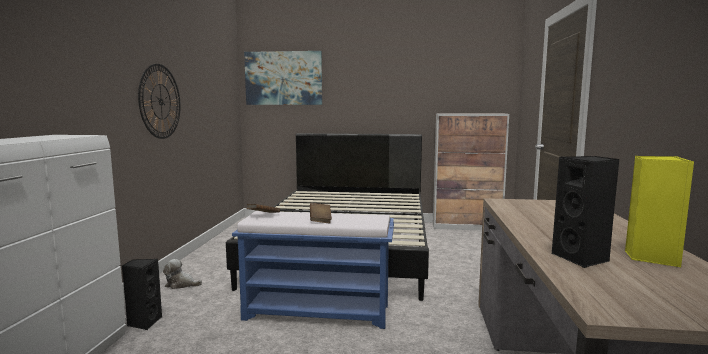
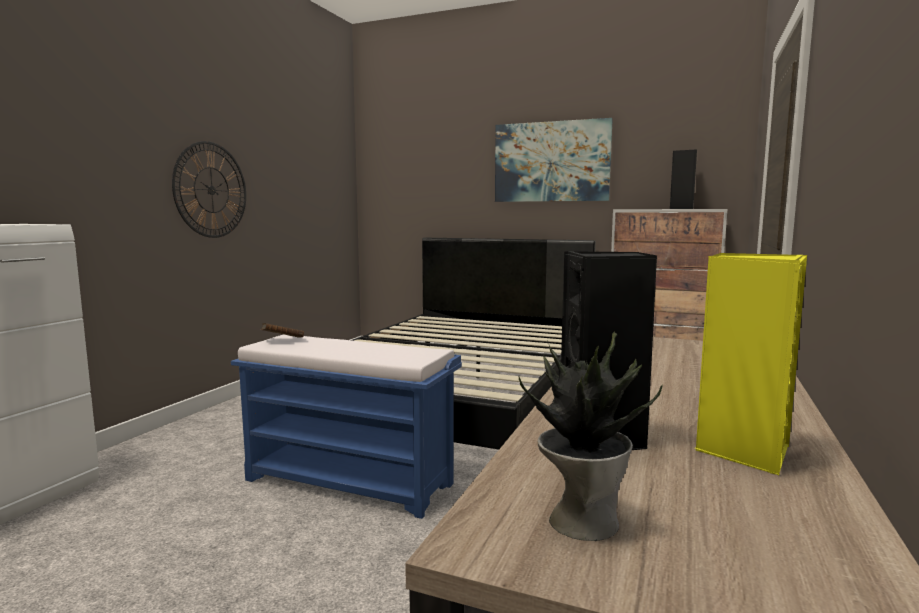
camera: 15 degrees right, 0 degrees up
(144, 322) = (134, 468): black speaker -> black speaker (681, 208)
(181, 284) = (215, 426): plush toy -> none
(283, 78) = (410, 163): picture -> picture (551, 162)
(320, 220) = (345, 351): brown book -> none
(631, 296) = (581, 520): none -> potted plant

